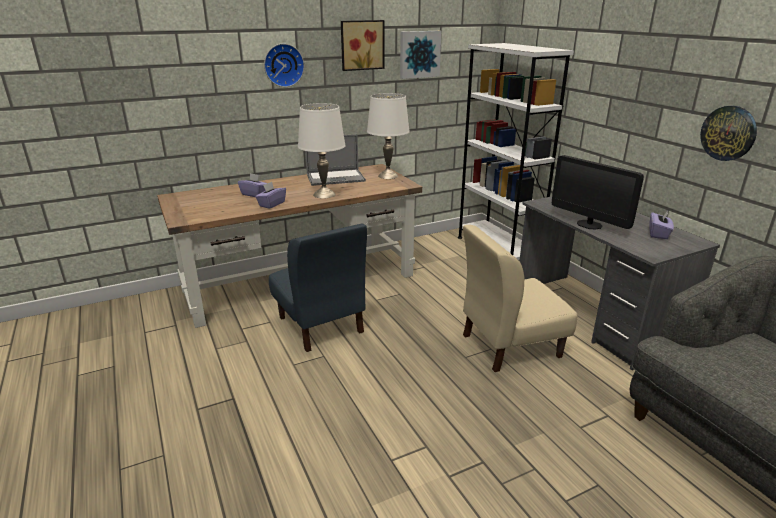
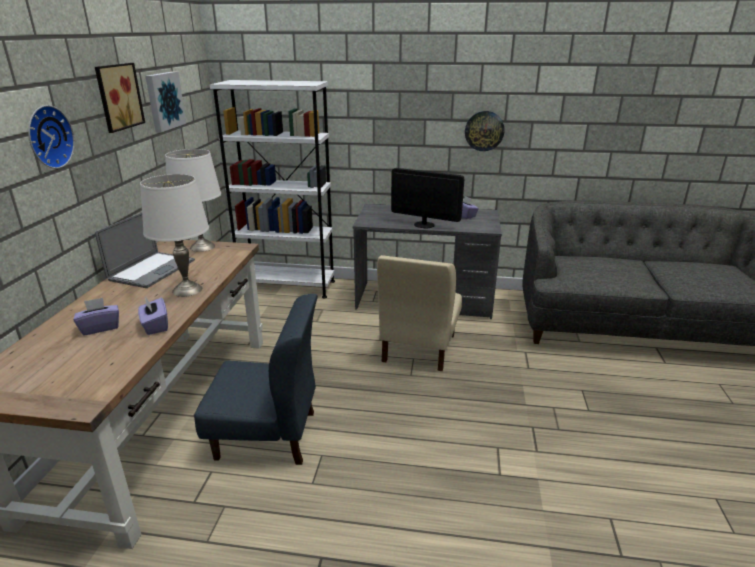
camera: 55 degrees left, 0 degrees up
(589, 224) = (424, 225): monitor -> monitor turned 150 degrees counterclockwise

